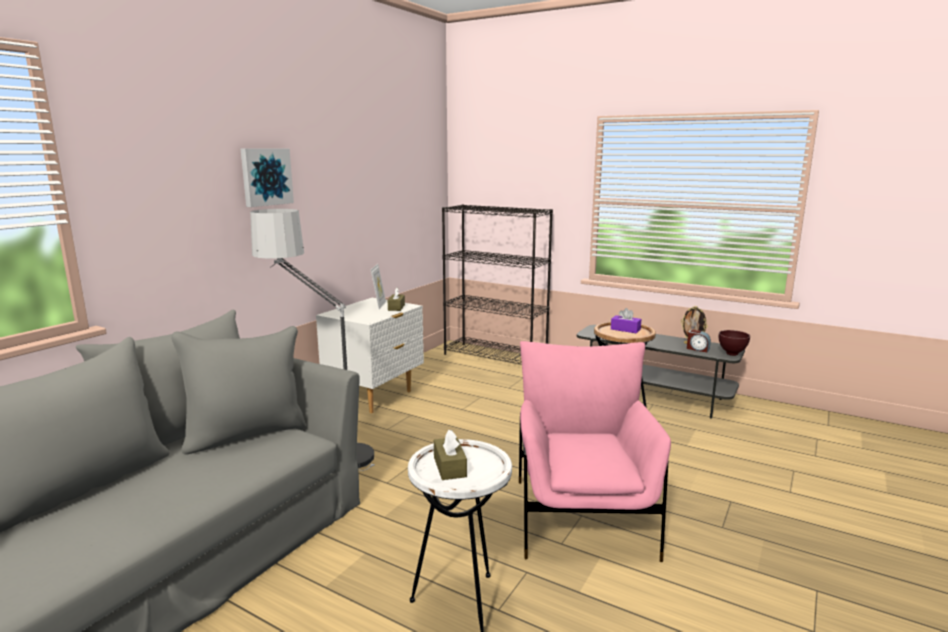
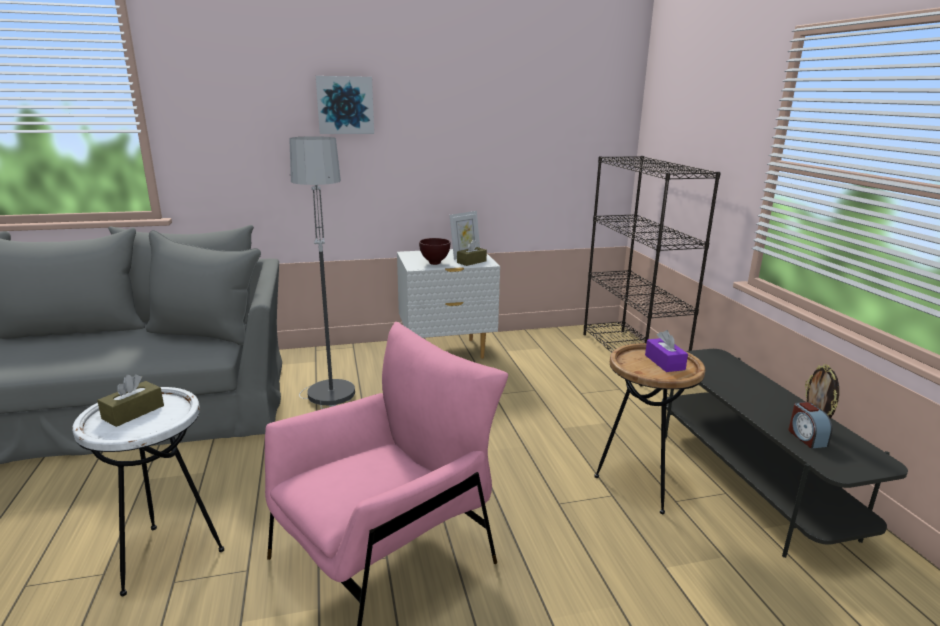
camera: 45 degrees right, 5 degrees up
(731, 354) = (852, 469): brown bowl -> brown bowl (435, 263)

